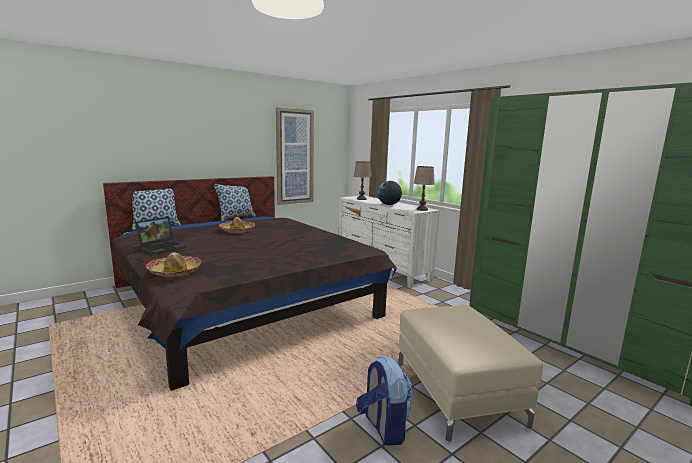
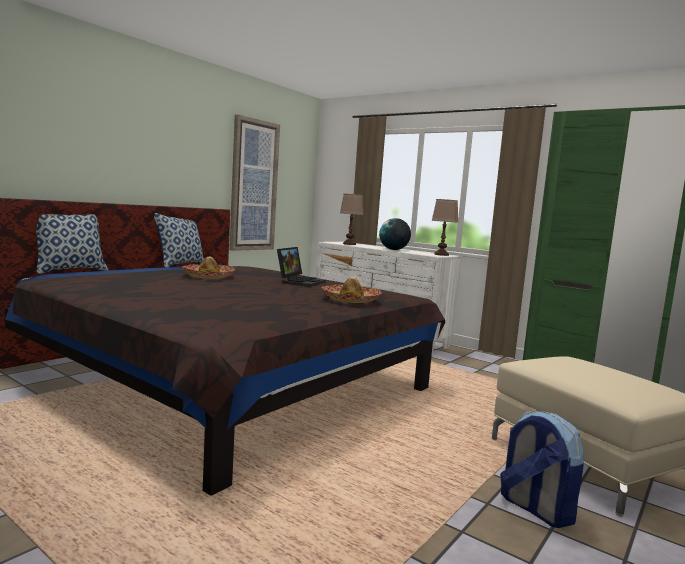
camera: 15 degrees left, 5 degrees down
(162, 247) = (125, 292): laptop -> laptop (300, 282)
(175, 271) = (189, 316): hat -> hat (350, 299)

